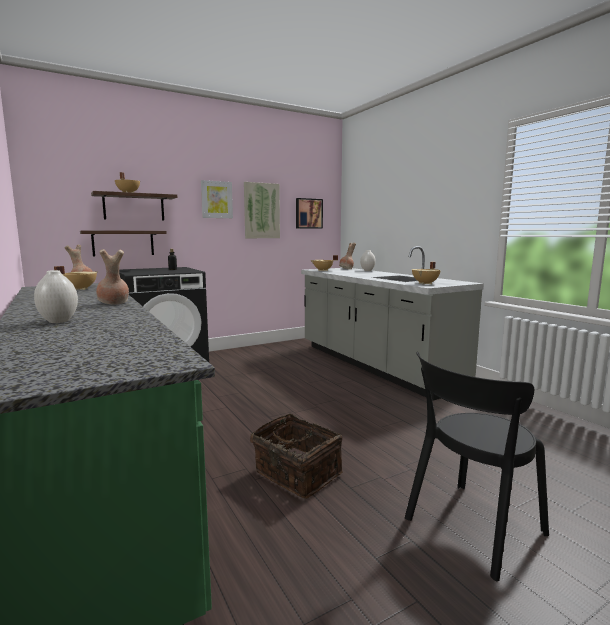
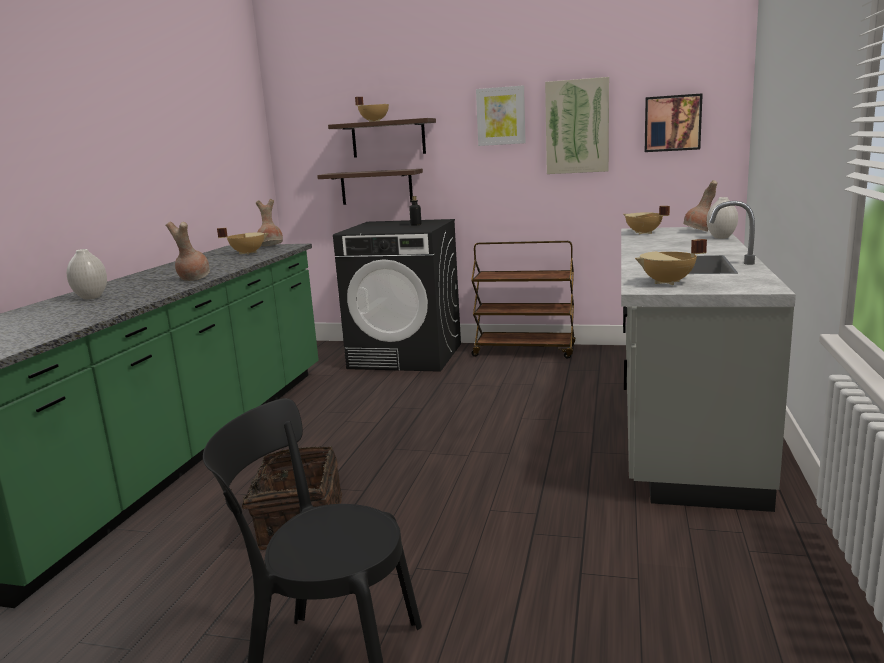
camera: 45 degrees right, 5 degrees up
(240, 351) = (525, 351): none -> brown cart

